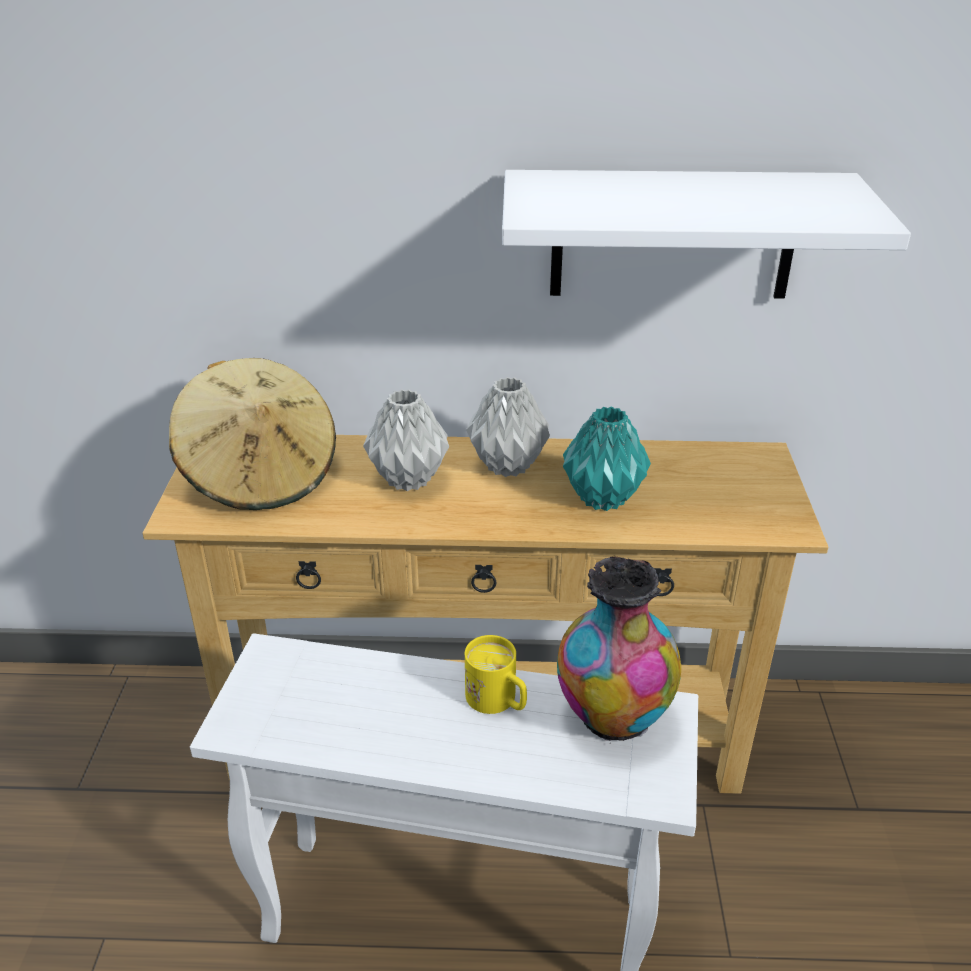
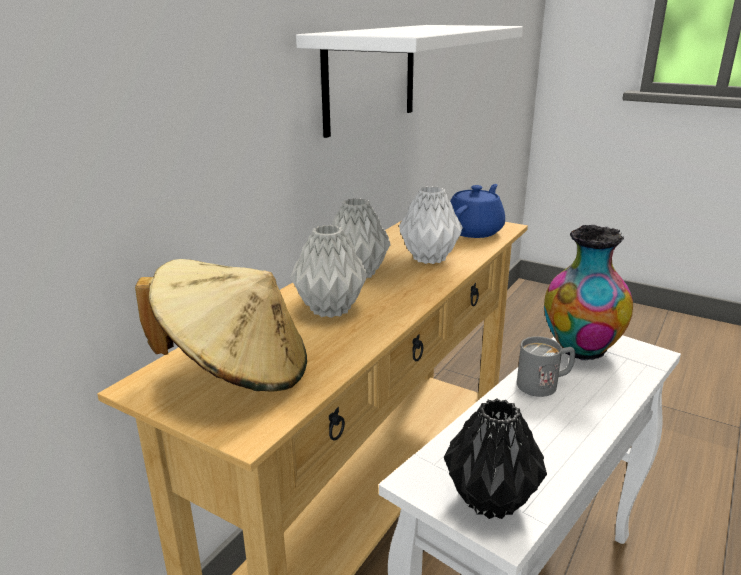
camera: 60 degrees left, 10 degrees down
(264, 710) = (492, 501): none -> black vase
(498, 702) = (544, 384): yellow mug -> grey mug
(602, 499) = (430, 258): turquoise vase -> white vase
(741, 506) = (474, 231): none -> blue teapot

